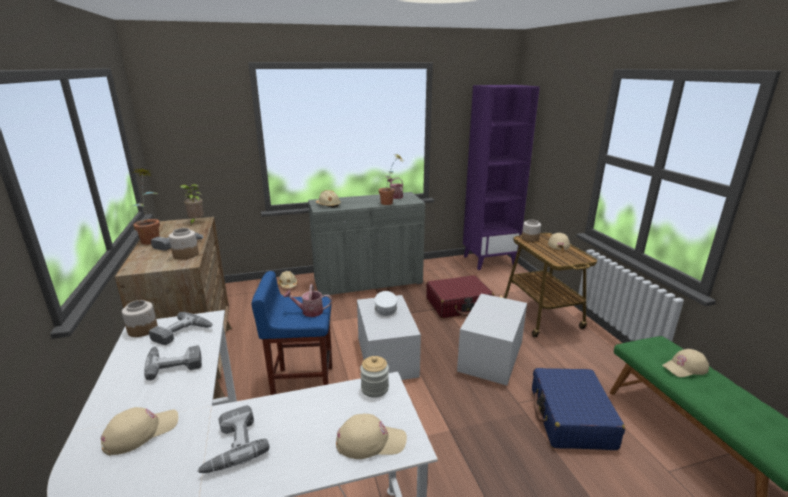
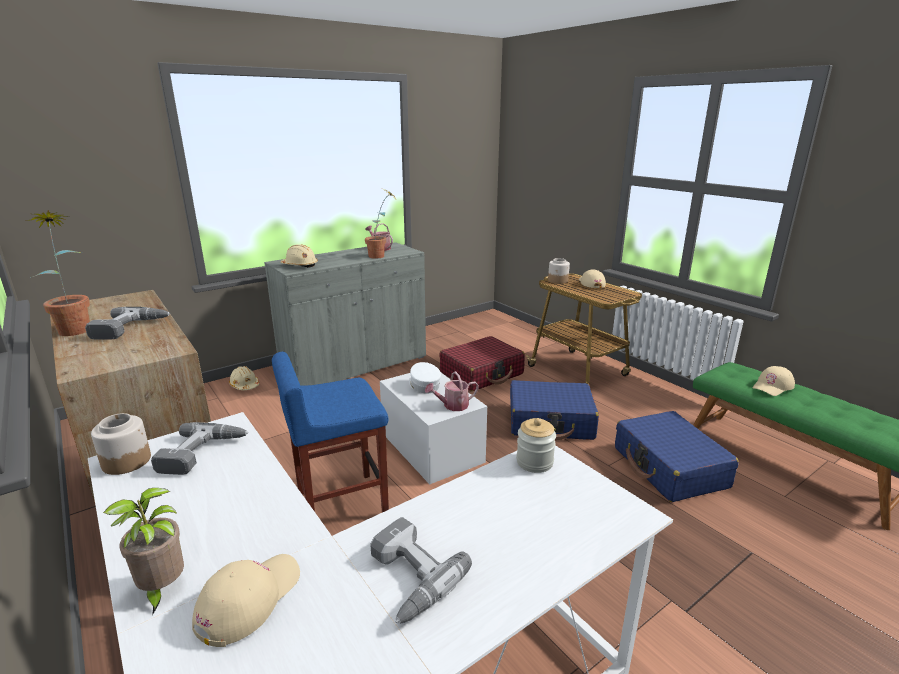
camera: 20 degrees left, 0 degrees up
(174, 362) = (222, 493): power drill -> none
(185, 255) = (157, 340): jar -> none
(196, 222) = (130, 299): potted plant -> potted plant (162, 590)
(309, 311) = (351, 398): watering can -> watering can (452, 406)
(371, 441) = (583, 521): beige cap -> none
(489, 260) = (487, 320): purple bookcase -> none
(491, 355) = (550, 421): white storage box -> blue suitcase

